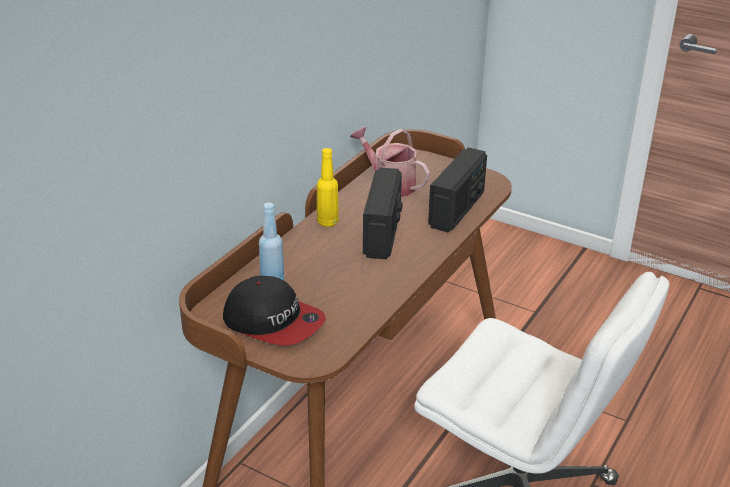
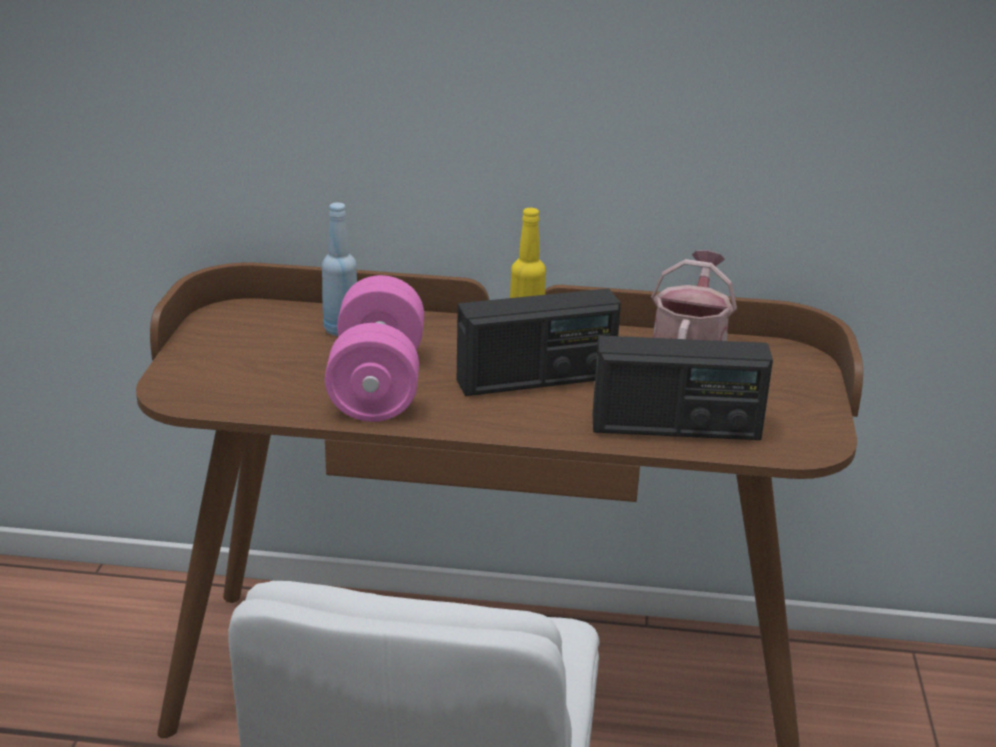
camera: 65 degrees right, 5 degrees down
(274, 321) = (249, 350): cap -> none
(352, 284) = (377, 384): none -> pink dumbbell

